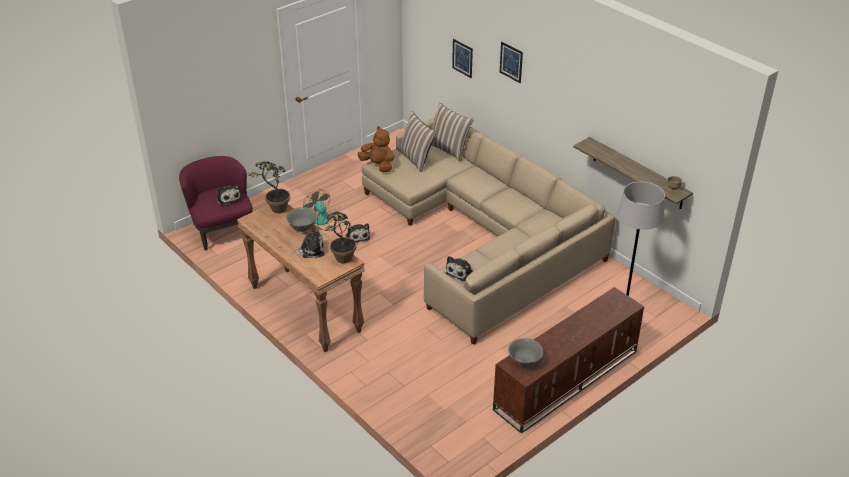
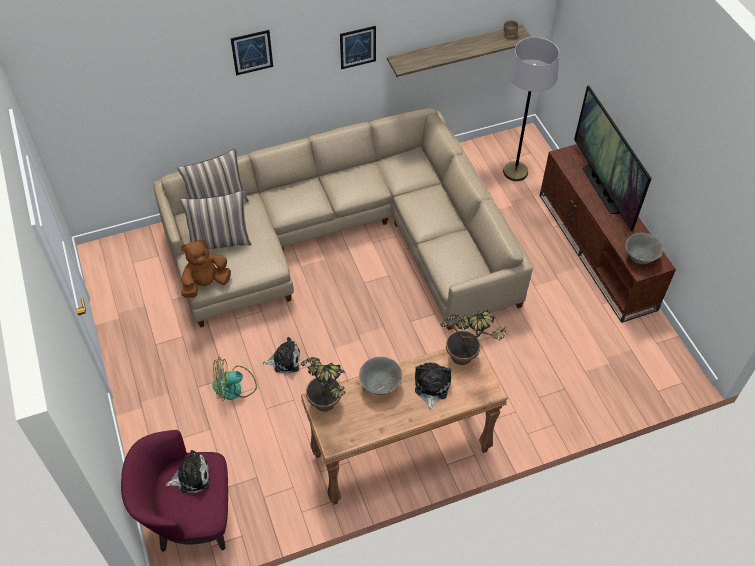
camera: 70 degrees left, 15 degrees up
(460, 272) = (459, 268): plush toy -> none
(462, 58) = (165, 99): picture -> picture (358, 47)
(591, 326) = (602, 189): none -> television

